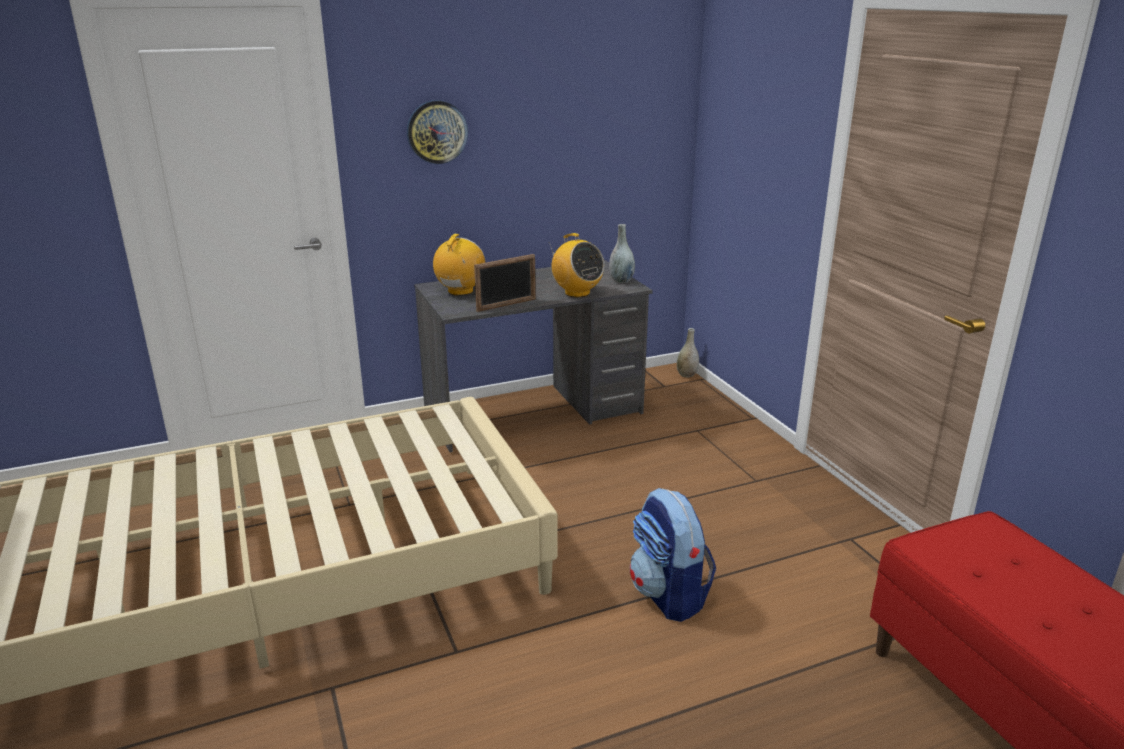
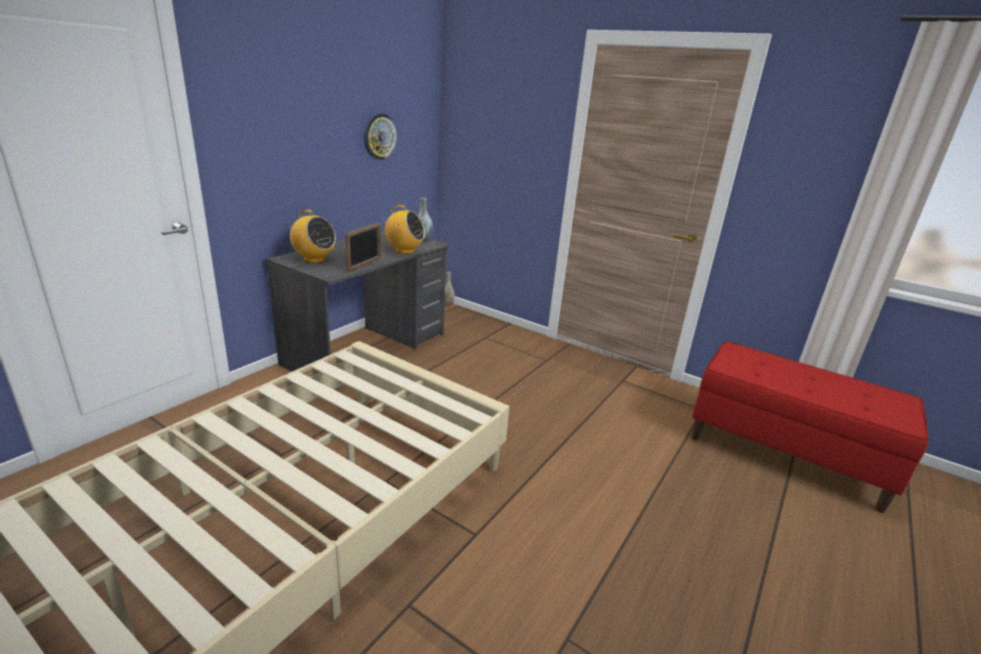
camera: 35 degrees left, 0 degrees up
(437, 132) = (276, 124): wall clock -> wall clock (379, 136)
(460, 291) = (314, 259): radio -> radio turned 135 degrees clockwise
(669, 595) = (567, 444): backpack -> none

